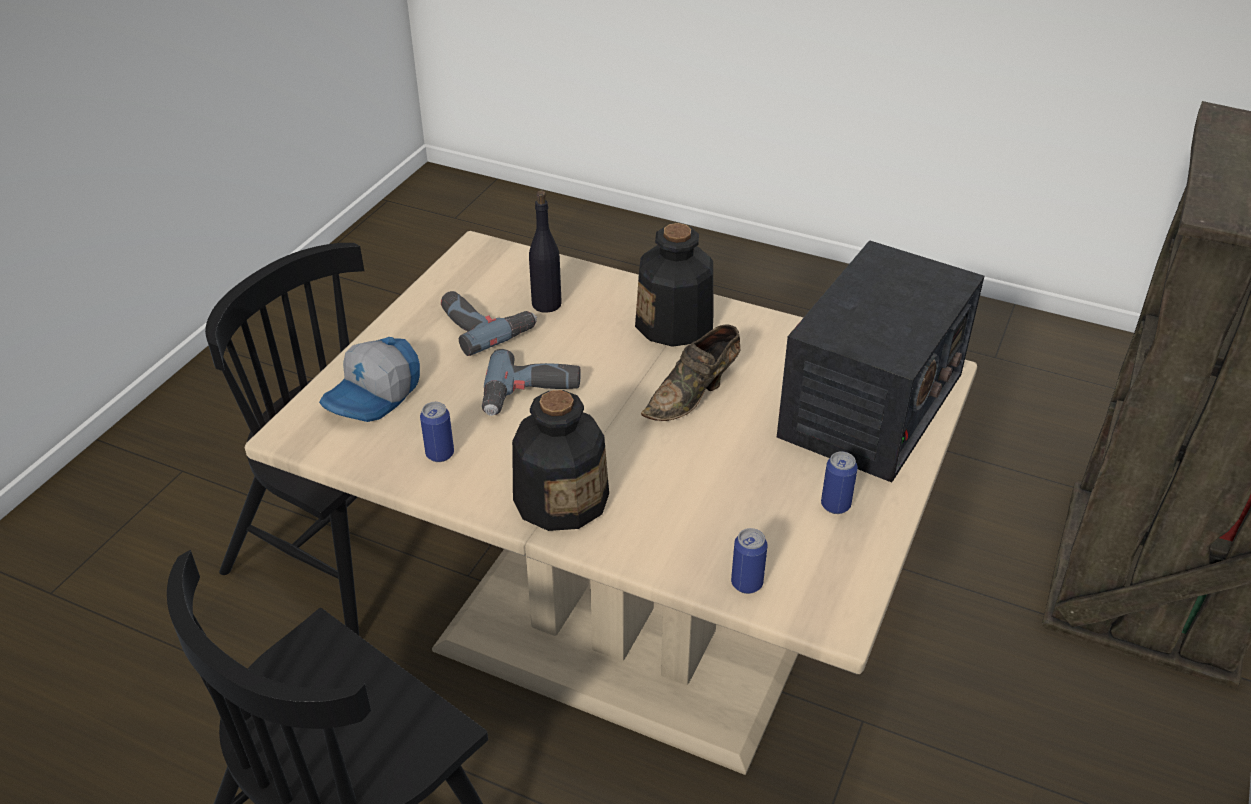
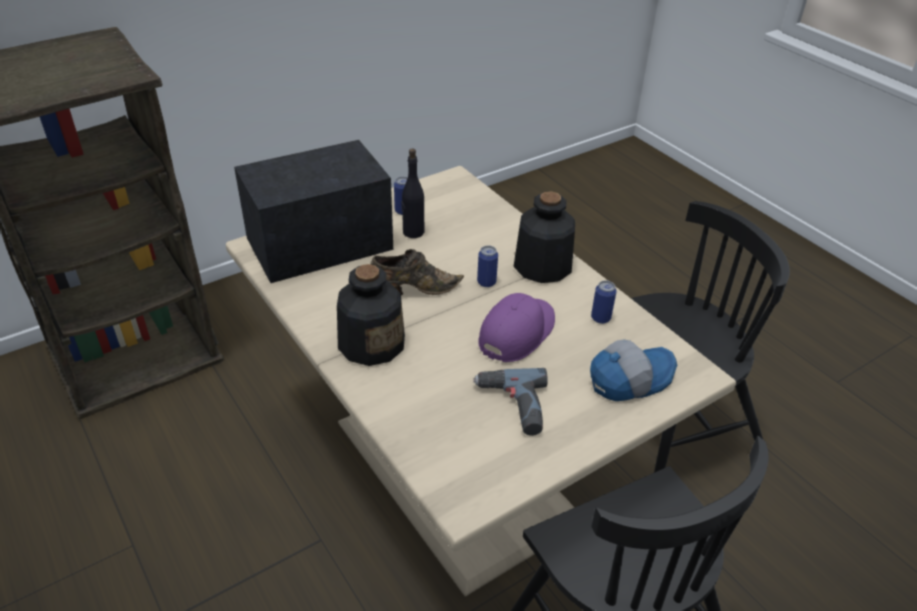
camera: 150 degrees left, 0 degrees up
(531, 395) = (517, 332): power drill -> purple cap
(547, 304) = (449, 405): black bottle -> black bottle (413, 232)
(746, 583) = (481, 200): can -> can (486, 282)

